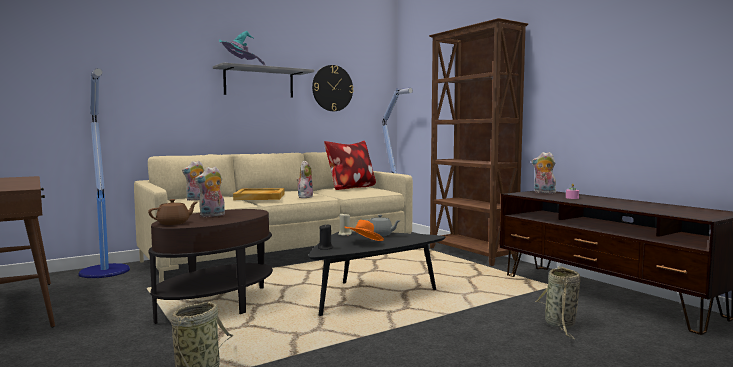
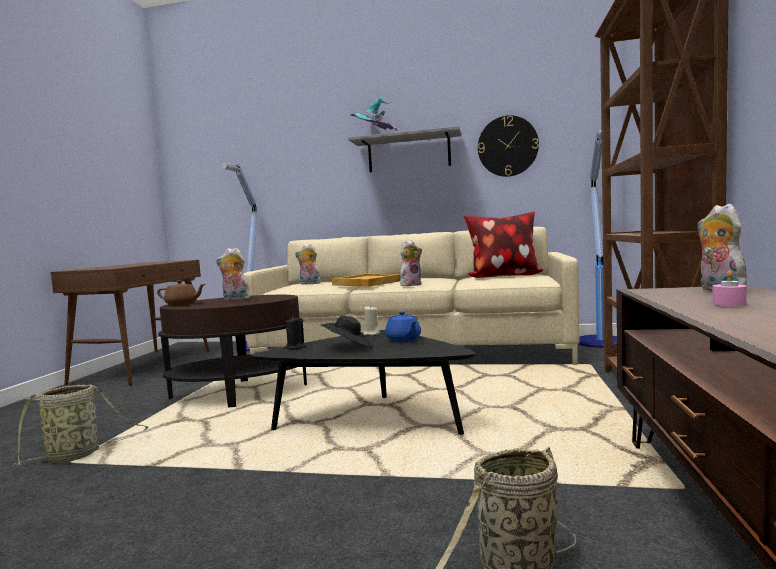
camera: 45 degrees right, 0 degrees up
(364, 243) = (348, 347): orange hat -> black hat
(380, 234) = (403, 339): grey teapot -> blue teapot

